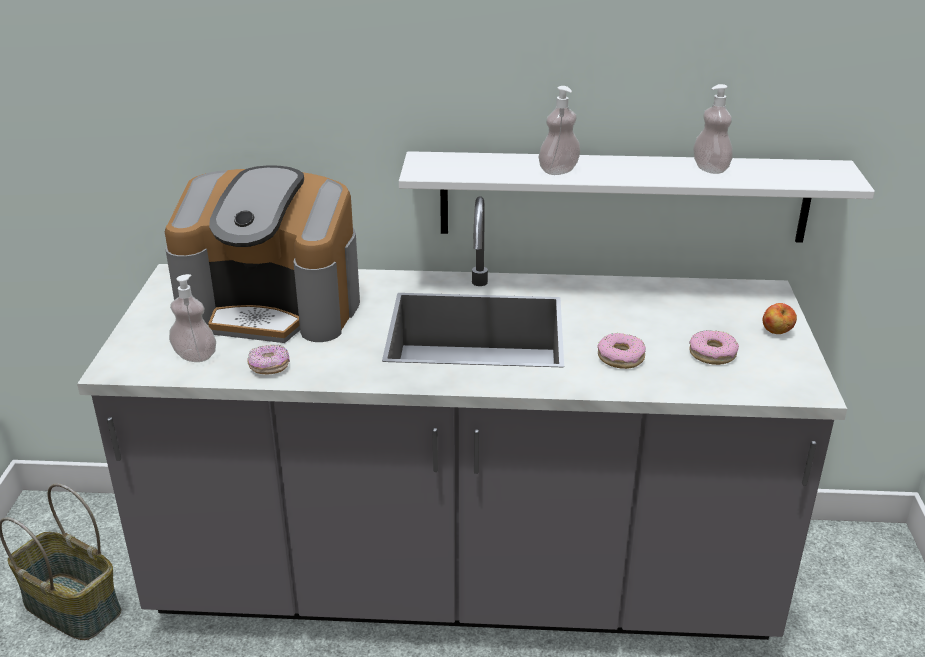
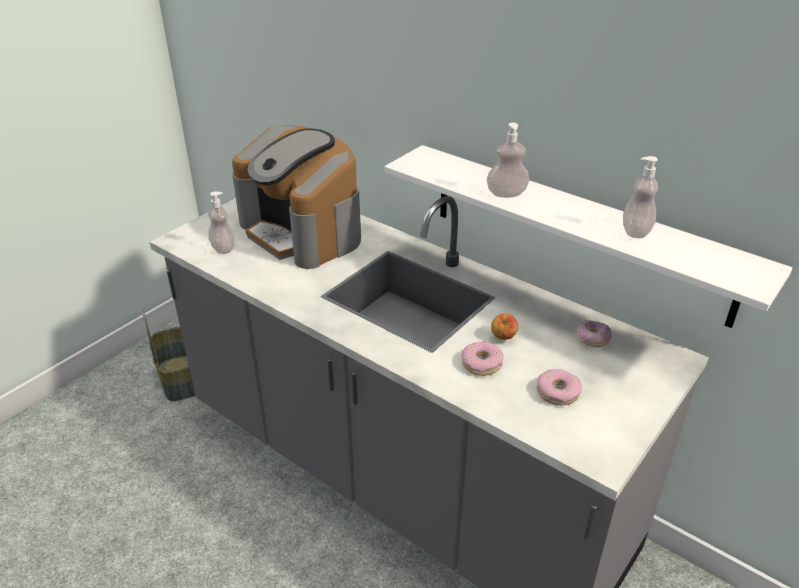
camera: 35 degrees right, 5 degrees up
(269, 368) = (252, 273): donut -> donut (592, 340)
(776, 332) = (638, 398): apple -> apple (503, 337)

